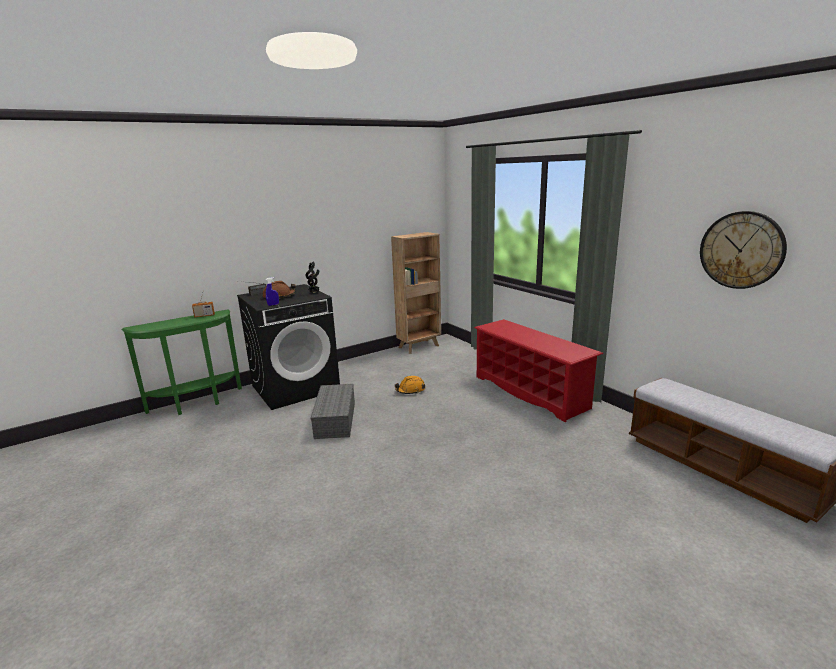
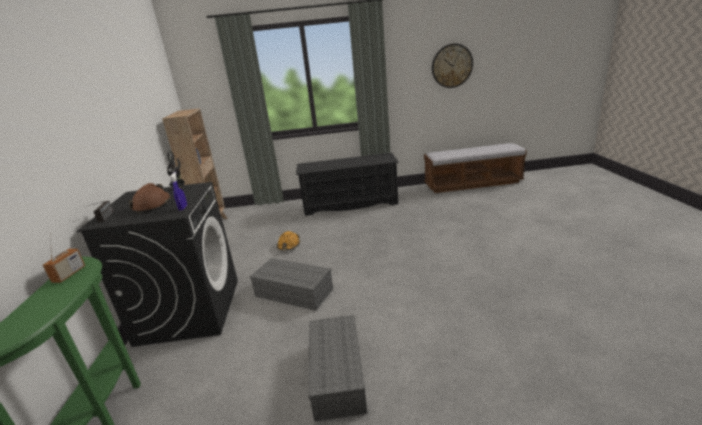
camera: 60 degrees left, 5 degrees up
(233, 477) = (339, 376): none -> grey storage box
(530, 392) = (350, 204): red shoe rack -> black shoe rack

